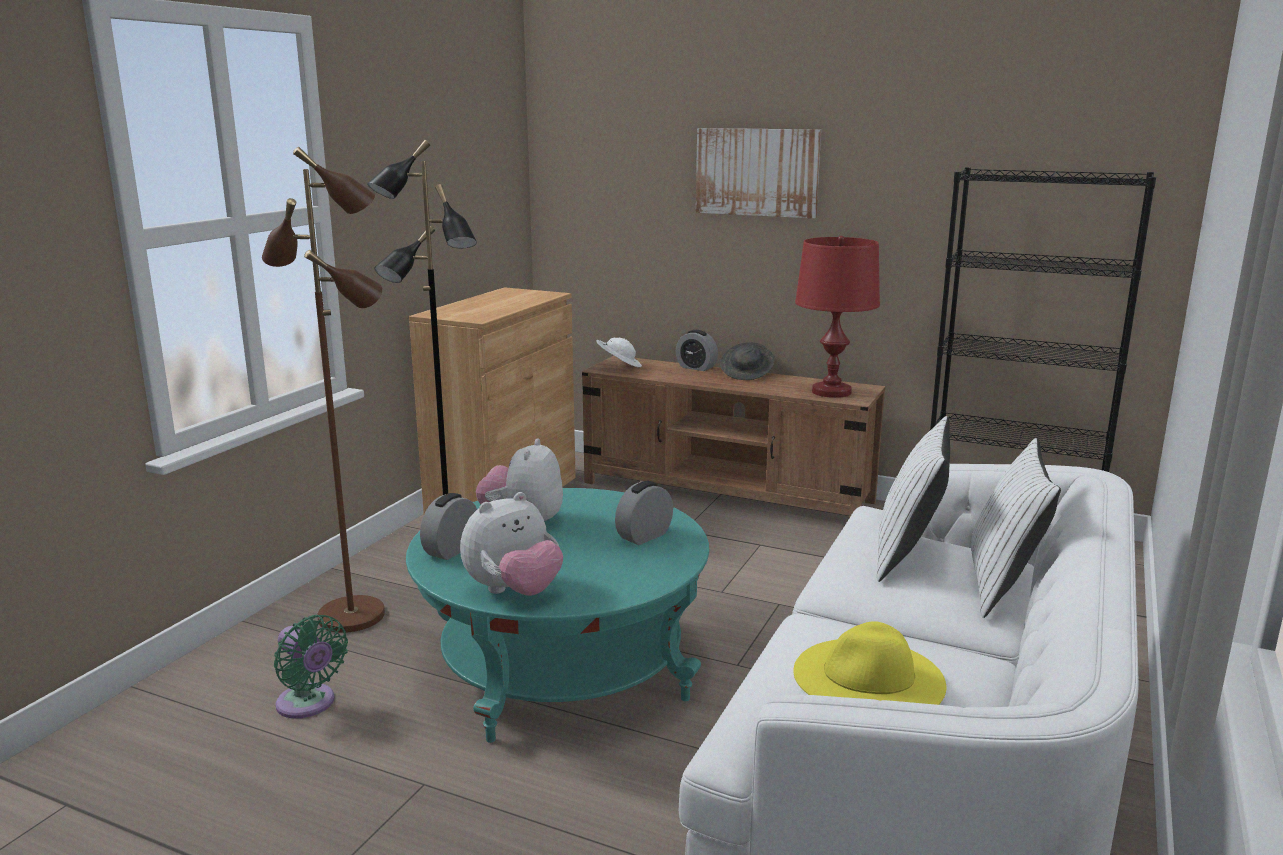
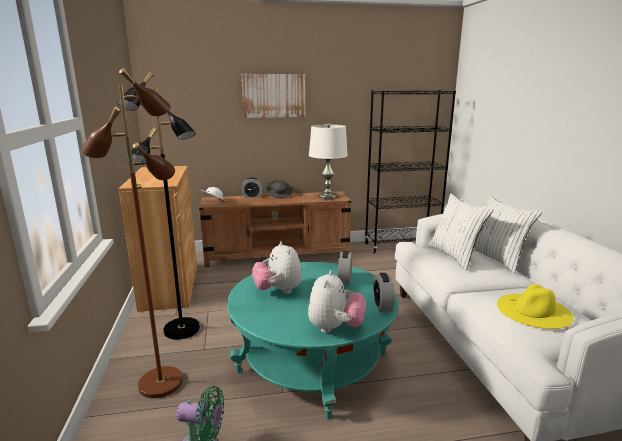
camera: 35 degrees left, 0 degrees up
(451, 550) = (266, 318): alarm clock -> alarm clock (382, 305)
(831, 392) = (327, 197): red table lamp -> white table lamp

